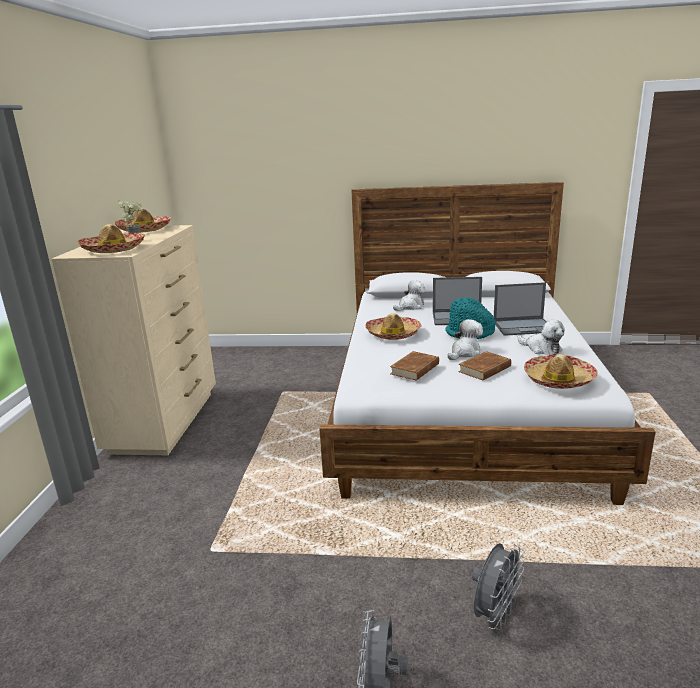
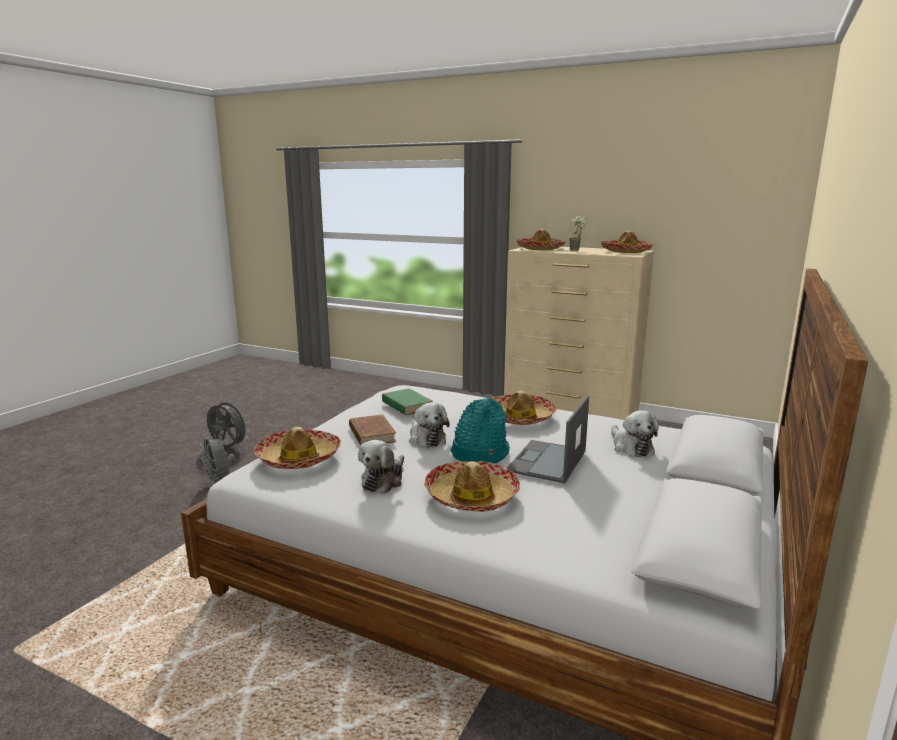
camera: 110 degrees right, 5 degrees down
(415, 369) = (407, 405): brown book -> green book
(524, 327) = (472, 496): laptop -> hat
(541, 349) = (383, 480): plush toy -> plush toy turned 45 degrees counterclockwise

